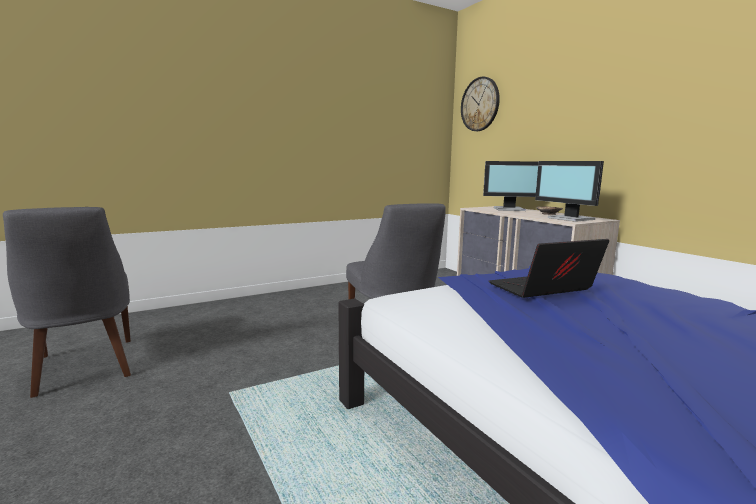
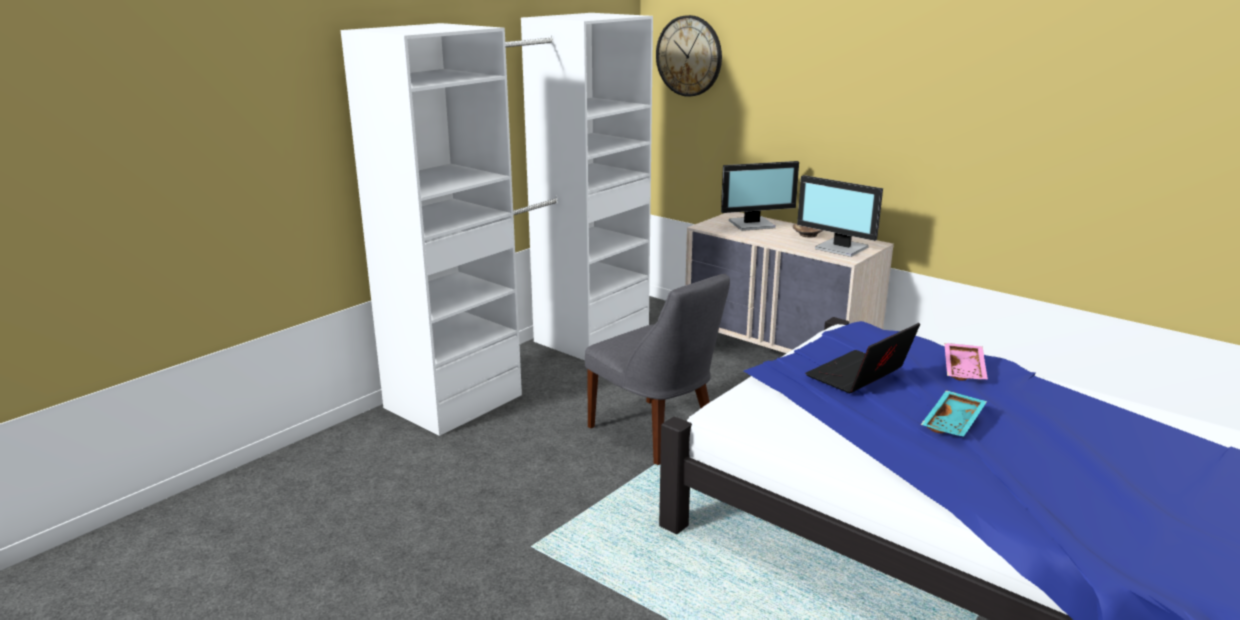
camera: 20 degrees left, 10 degrees up
(85, 368) = (307, 559): grey chair -> none
(343, 291) = (529, 366): none -> white wardrobe
(632, 332) = (954, 422): none -> turquoise tray
(665, 298) = (965, 369): none -> pink tray

